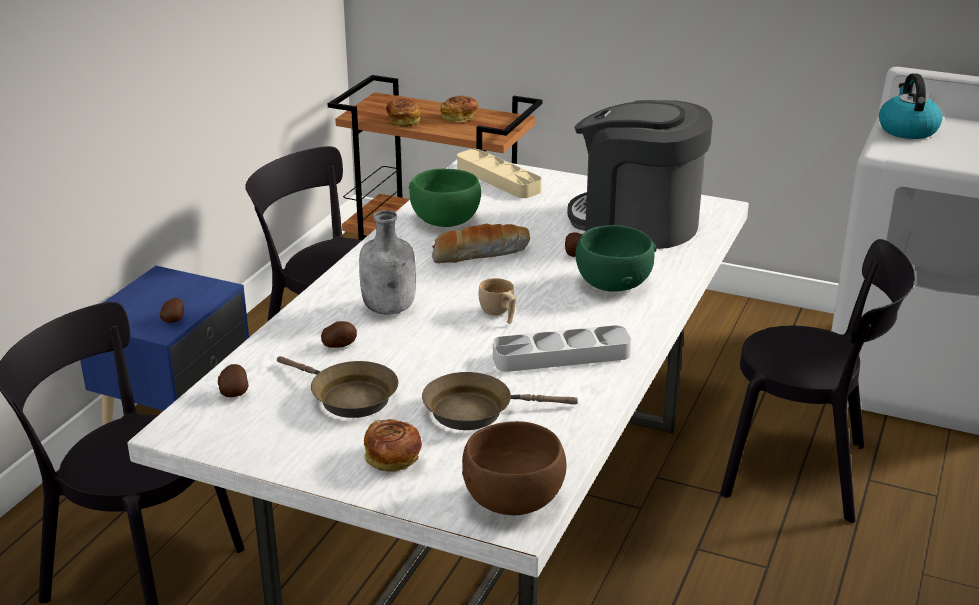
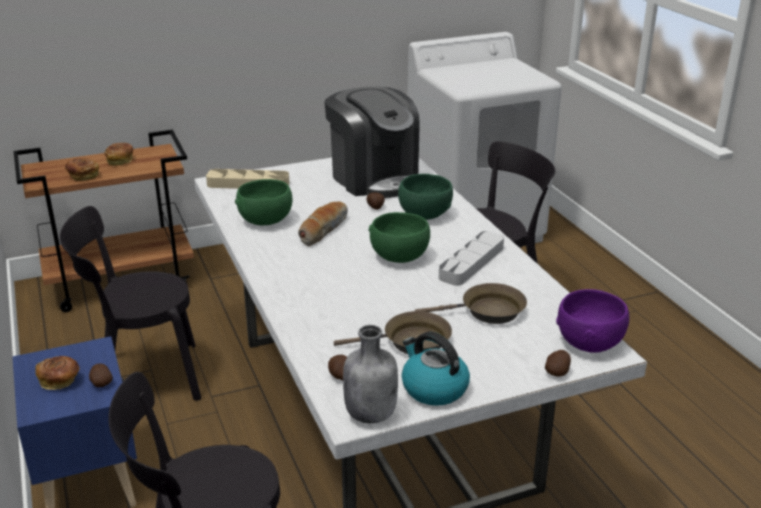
camera: 45 degrees left, 0 degrees up
(339, 345) = (348, 318): potato -> potato (557, 372)
(390, 309) = (334, 283): grey bottle -> grey bottle (371, 414)
(393, 459) = (499, 359): bread -> bread (60, 381)
(475, 410) = (487, 311): brown frying pan -> brown frying pan turned 135 degrees counterclockwise
(499, 314) = (399, 257): beige cup -> green bowl
(514, 501) = (590, 343): brown bowl -> purple bowl
(636, 223) = (374, 178): coffee machine -> coffee machine turned 105 degrees counterclockwise
(907, 130) = (451, 76): kettle -> kettle (433, 388)

